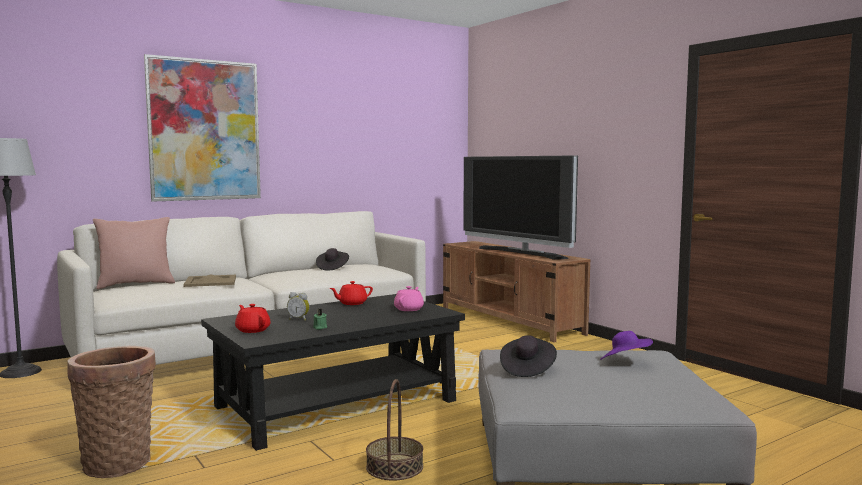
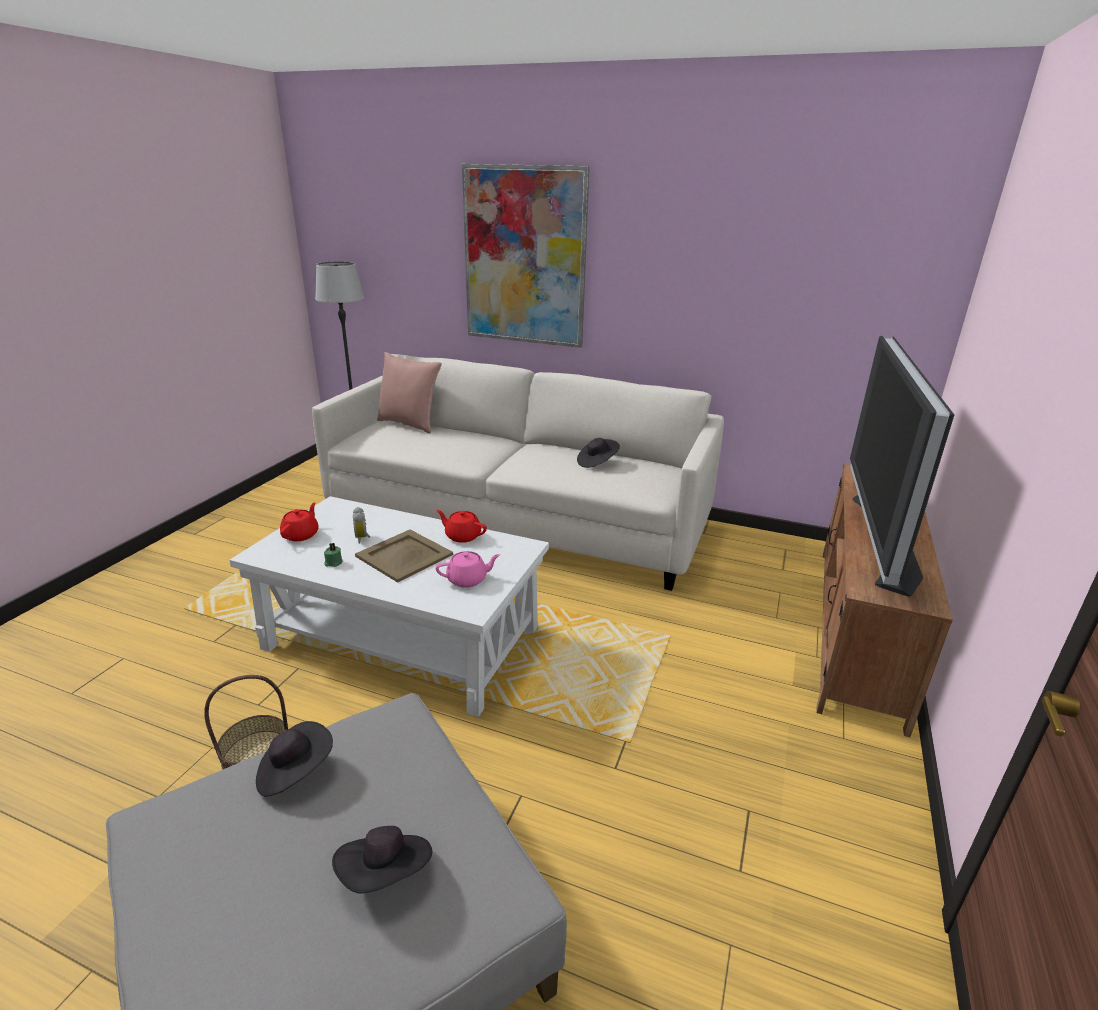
camera: 55 degrees right, 20 degrees up
(118, 461) = (209, 597): basket -> none
(211, 281) = (450, 443): beige tray -> beige tray (404, 556)
(337, 403) = (404, 638): black coffee table -> white coffee table
(624, 362) = (386, 873): purple hat -> black hat

